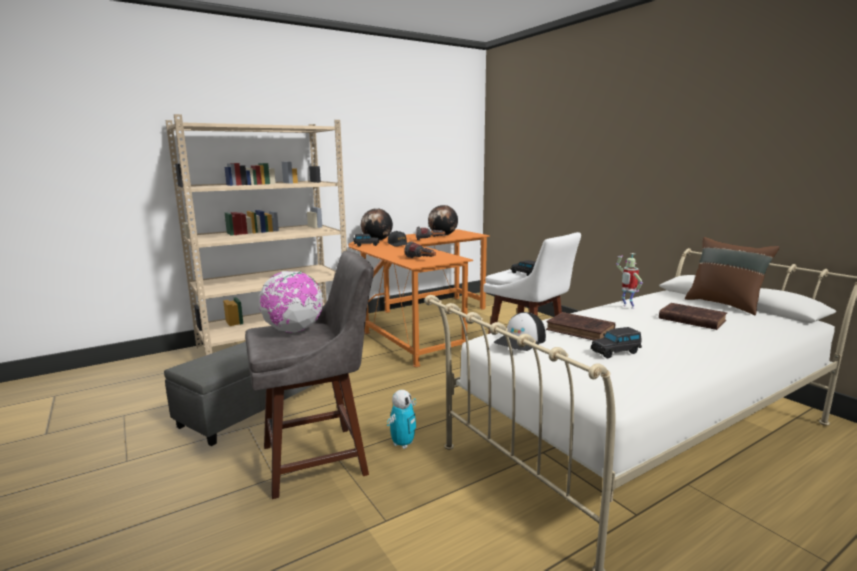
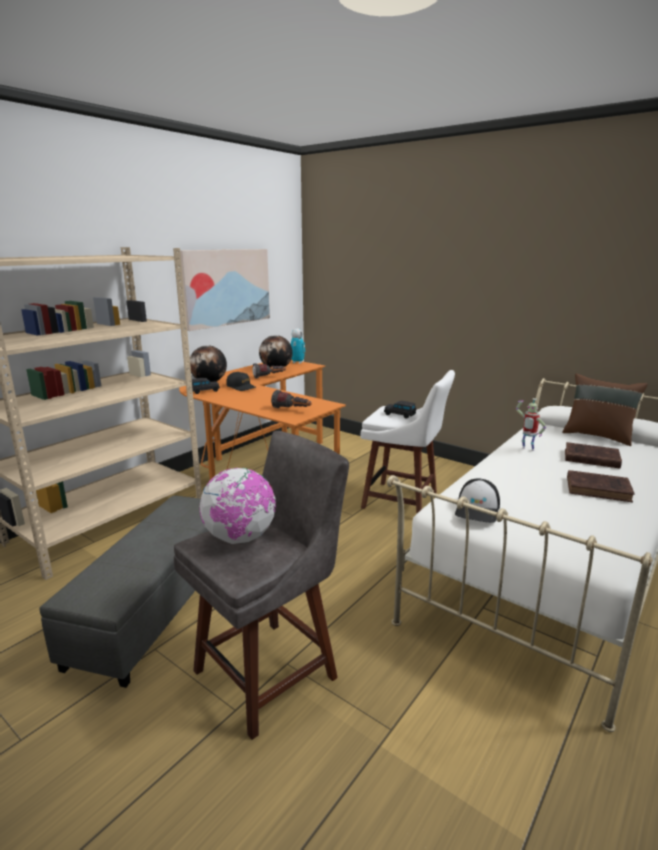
camera: 20 degrees left, 5 degrees up
(403, 444) = (347, 630): toy robot -> toy robot (297, 362)
(404, 162) = (226, 287): none -> picture
(581, 331) = (518, 487): brown book -> brown book (600, 490)
(616, 352) = (570, 510): black toy car -> none

